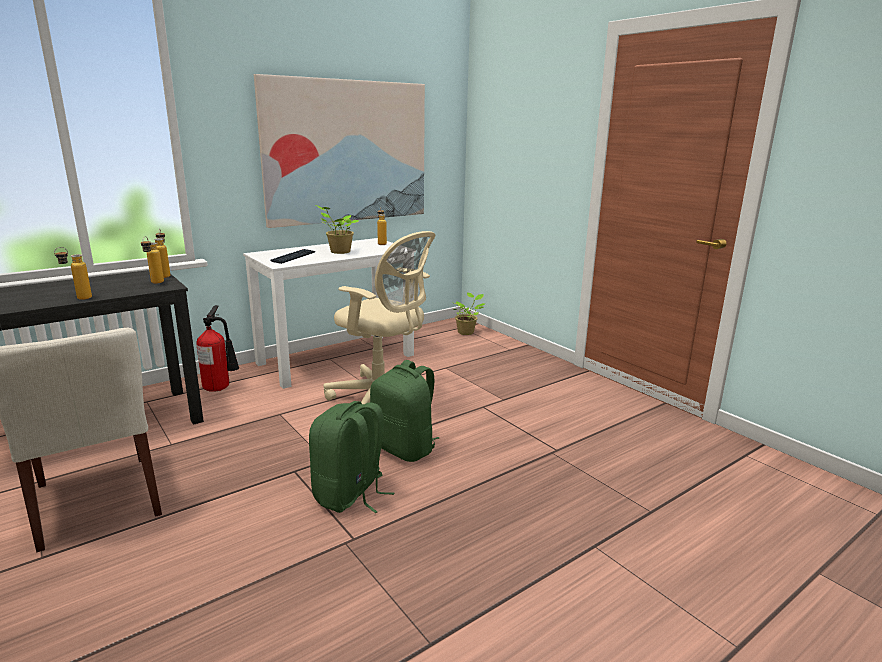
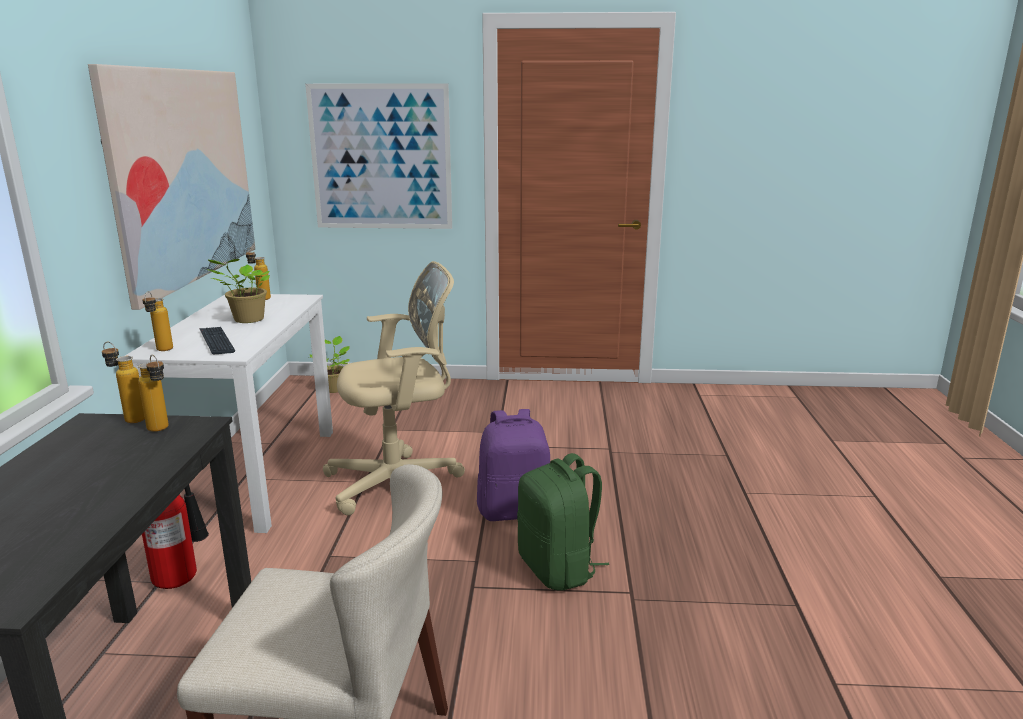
camera: 50 degrees left, 0 degrees up
(78, 299) = (130, 490): bottle -> bottle (161, 351)
(405, 448) = (514, 510): green backpack -> purple backpack
(526, 154) = (381, 158): none -> picture

